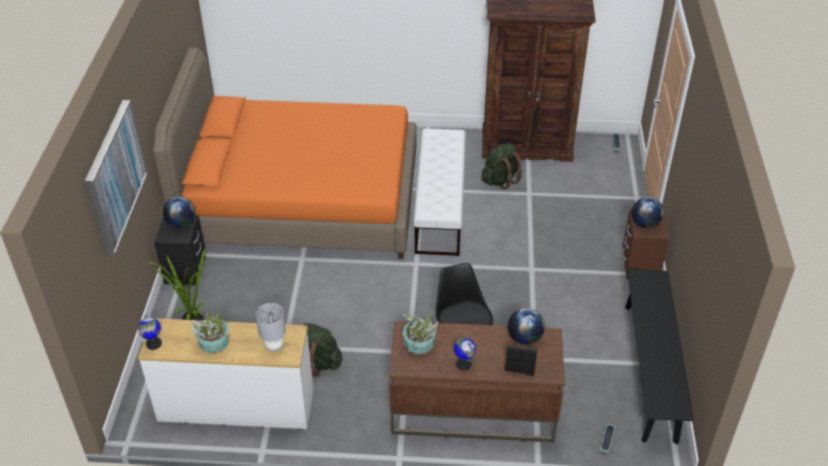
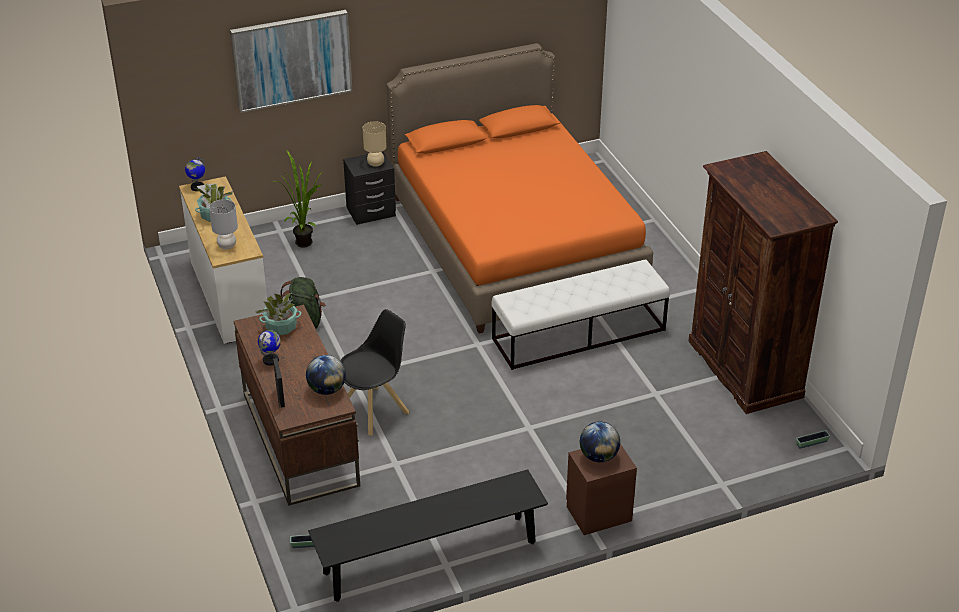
camera: 65 degrees right, 5 degrees down
(181, 224) = (376, 163): globe -> beige table lamp
(500, 180) = (661, 366): green backpack -> none

